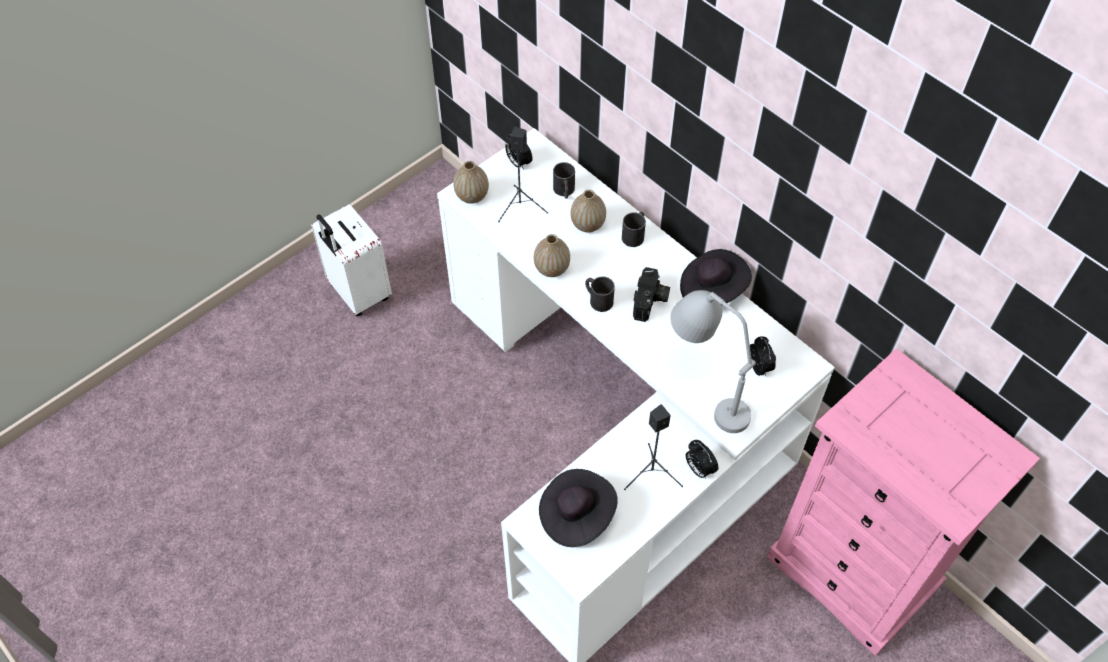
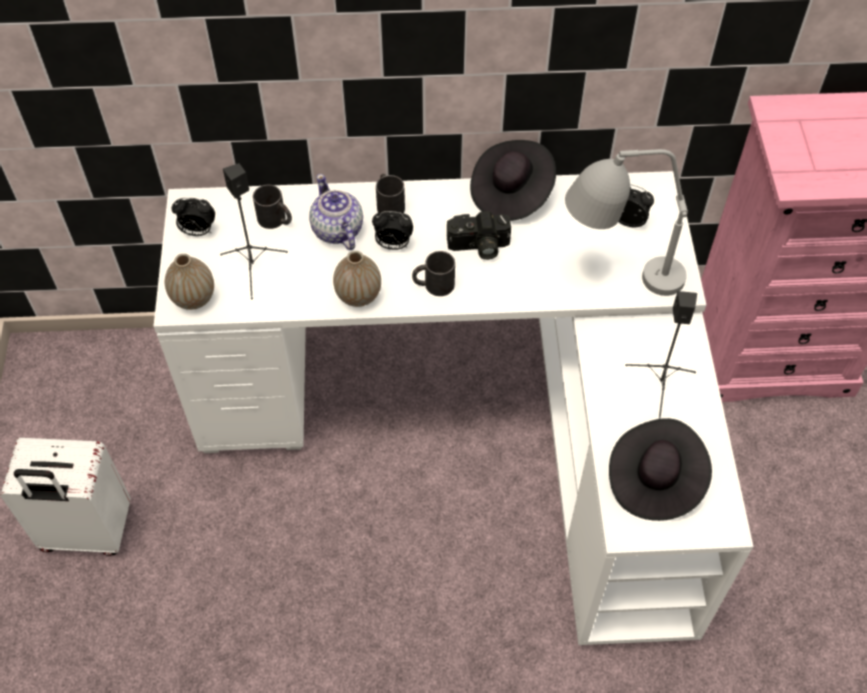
camera: 50 degrees left, 0 degrees up
(587, 225) = (337, 231): vase -> teapot
(650, 302) = (478, 247): camera -> camera turned 120 degrees clockwise
(699, 469) = (687, 346): alarm clock -> alarm clock (393, 245)

